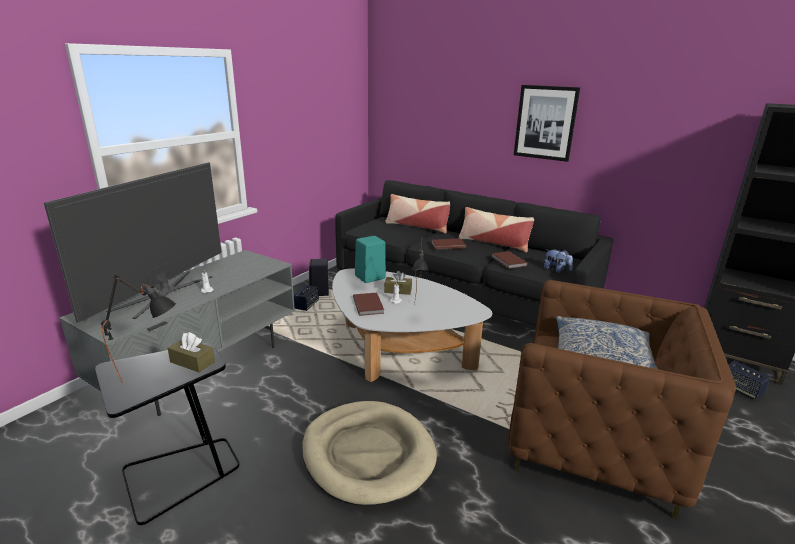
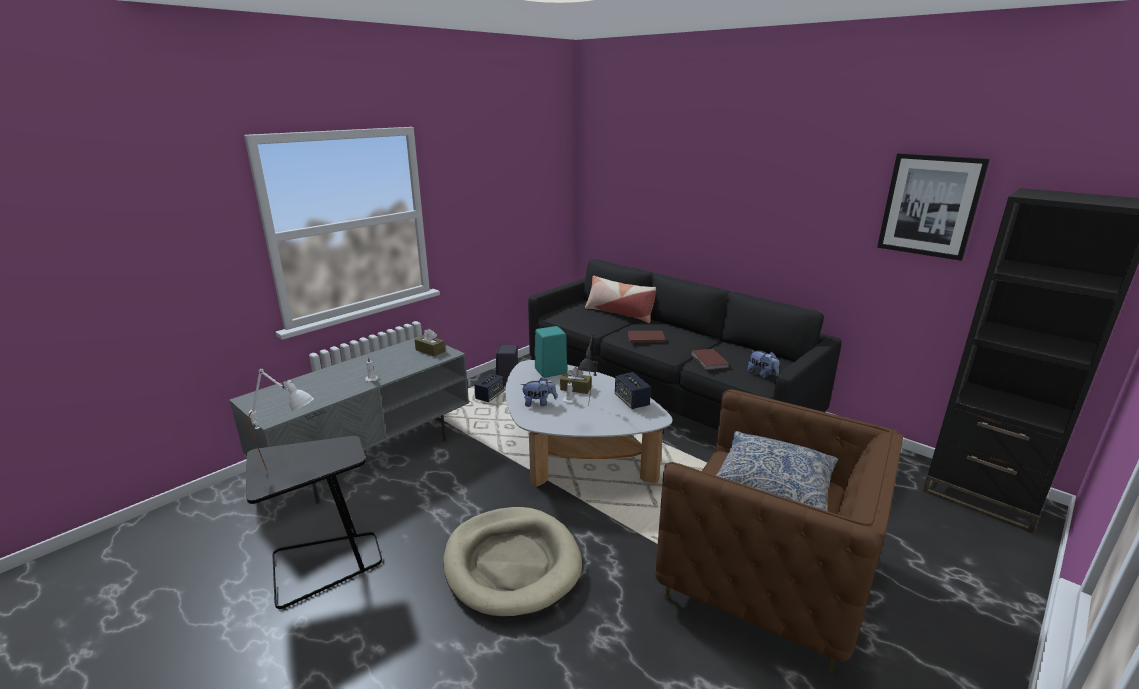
camera: 10 degrees right, 0 degrees up
(152, 378) = (294, 468): black table lamp -> white table lamp
(163, 293) = (330, 379): television -> none
(192, 362) = (335, 454): brown tissue box -> brown tissue box (430, 351)
(369, 305) = (539, 403): brown book -> plush toy
(493, 243) = (700, 337): pillow -> none
(545, 123) = (765, 201): picture -> picture (930, 205)
(741, 389) = (974, 533): speaker -> speaker (631, 401)

